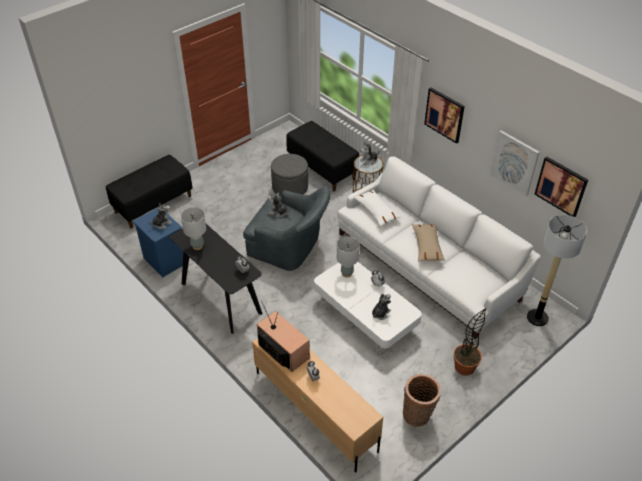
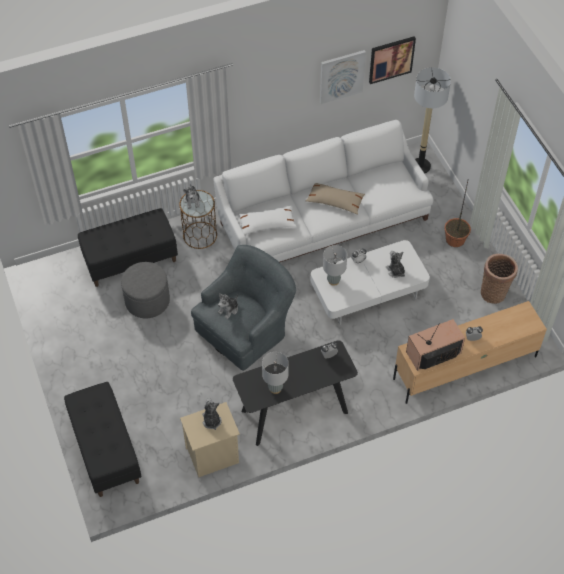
camera: 70 degrees left, 10 degrees up
(164, 260) = (212, 456): blue nightstand -> beige nightstand
(444, 114) = (253, 95): picture -> none

